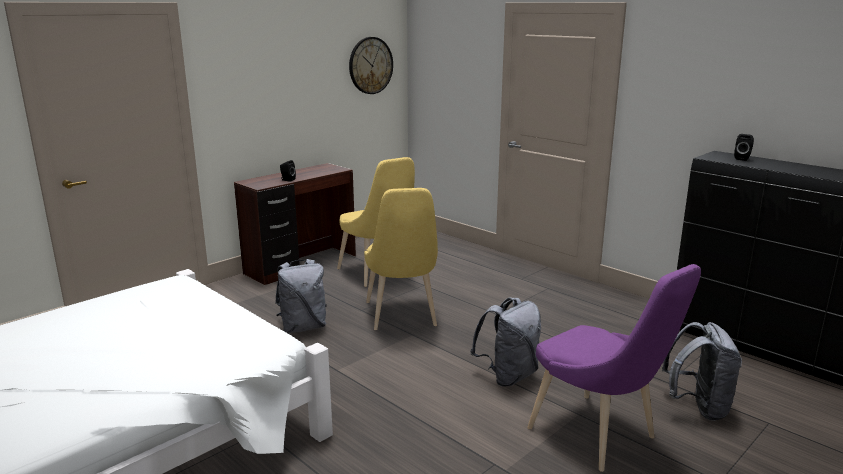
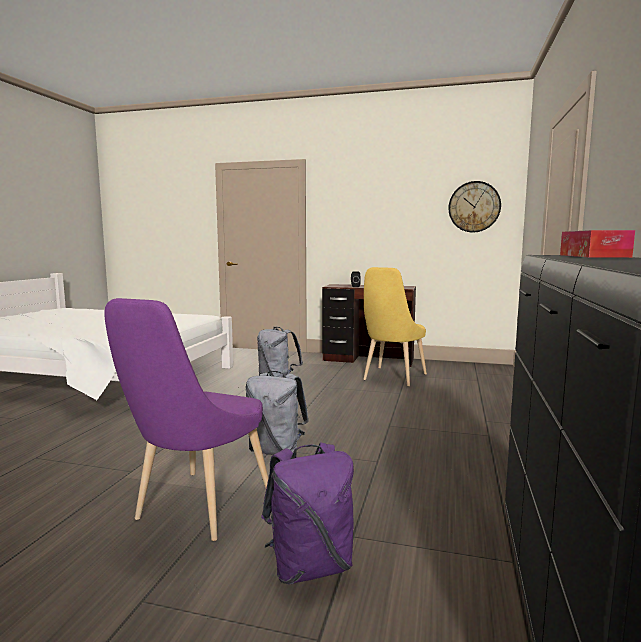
camera: 60 degrees right, 10 degrees down
(402, 317) = (332, 399): yellow chair -> none
(698, 407) = (310, 566): grey backpack -> purple backpack
(742, 158) = (593, 256): black speaker -> tissue box

